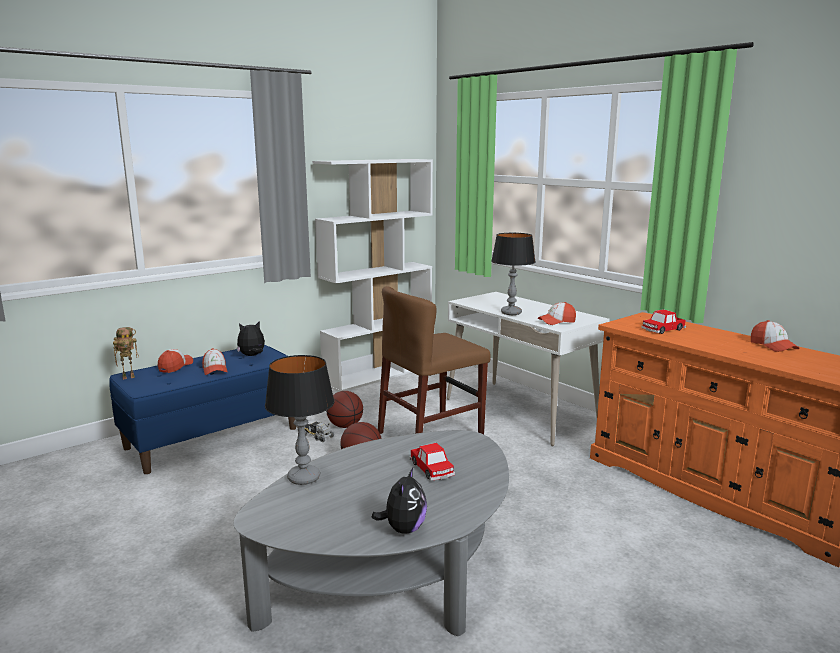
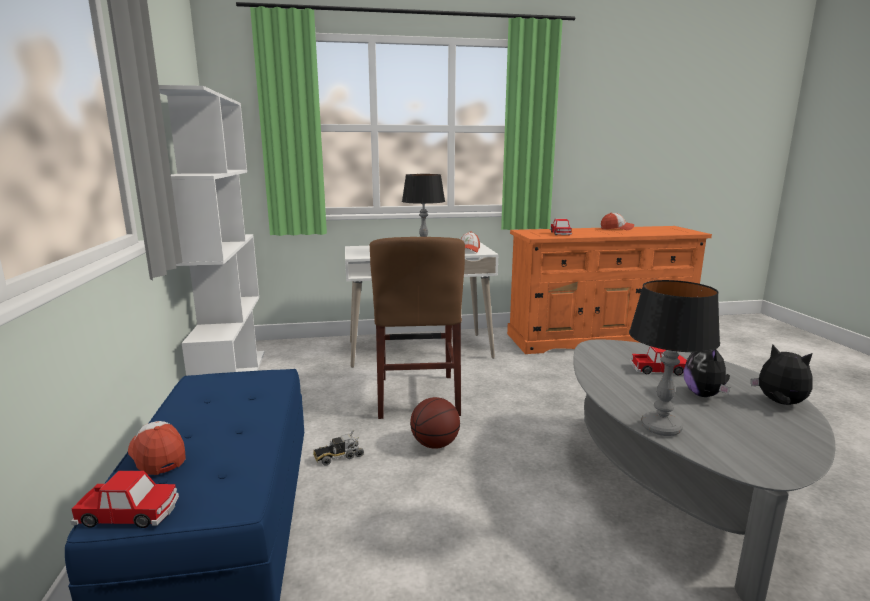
camera: 60 degrees left, 0 degrees up
(129, 377) = (129, 513): toy robot -> toy car
(215, 369) = (238, 424): cap -> none
(252, 356) = (225, 390): plush toy -> plush toy (704, 395)
(345, 426) = (337, 432): basketball -> none

